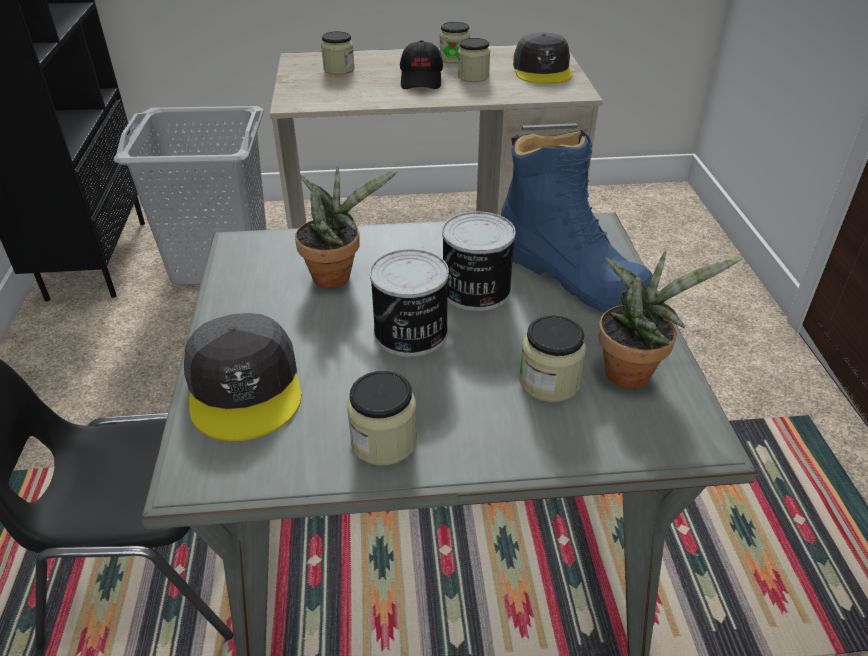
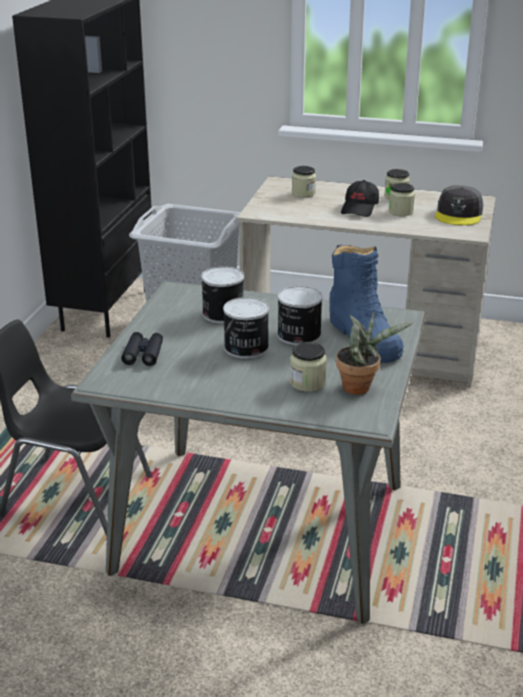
camera: 20 degrees right, 10 degrees down
(245, 387) = (143, 354): grey cap -> black binoculars
(337, 274) = (222, 313): potted plant -> can
(384, 441) = (200, 388): jar -> none

